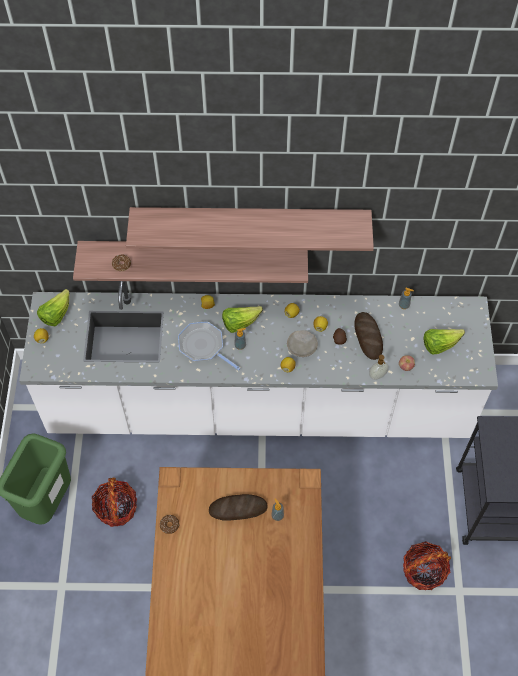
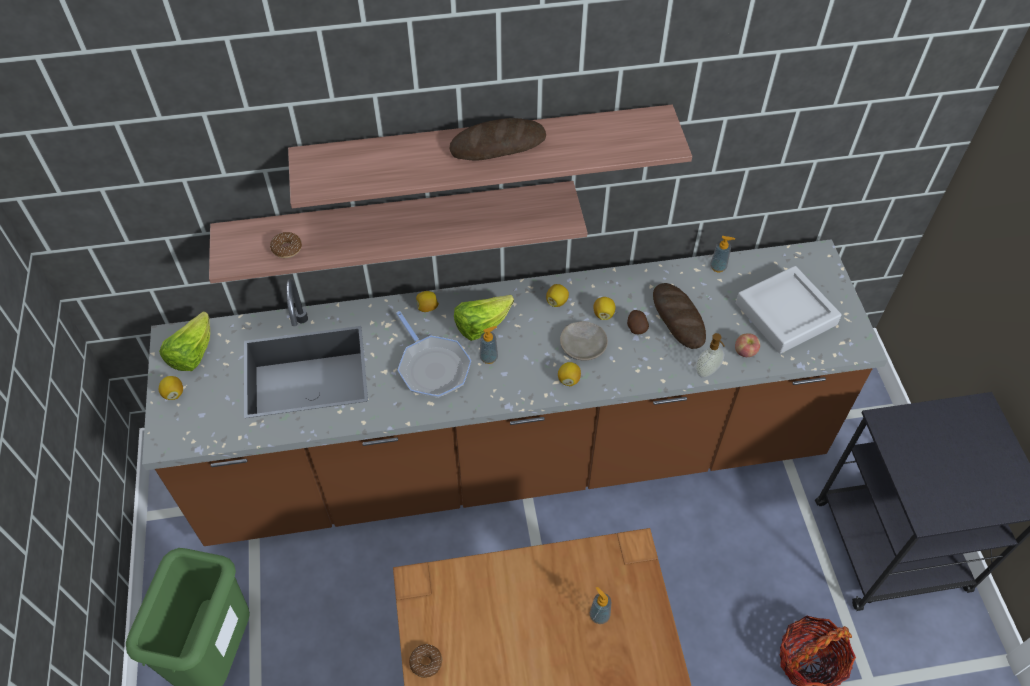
camera: 10 degrees left, 5 degrees down
(116, 508) = (327, 645): basket -> none
(203, 346) = (432, 367): frying pan -> frying pan turned 150 degrees counterclockwise
(238, 509) = (533, 615): bread -> bread (498, 145)
(259, 406) = (515, 458): white counter -> brown counter
(439, 345) = (785, 314): lettuce -> grey tray

